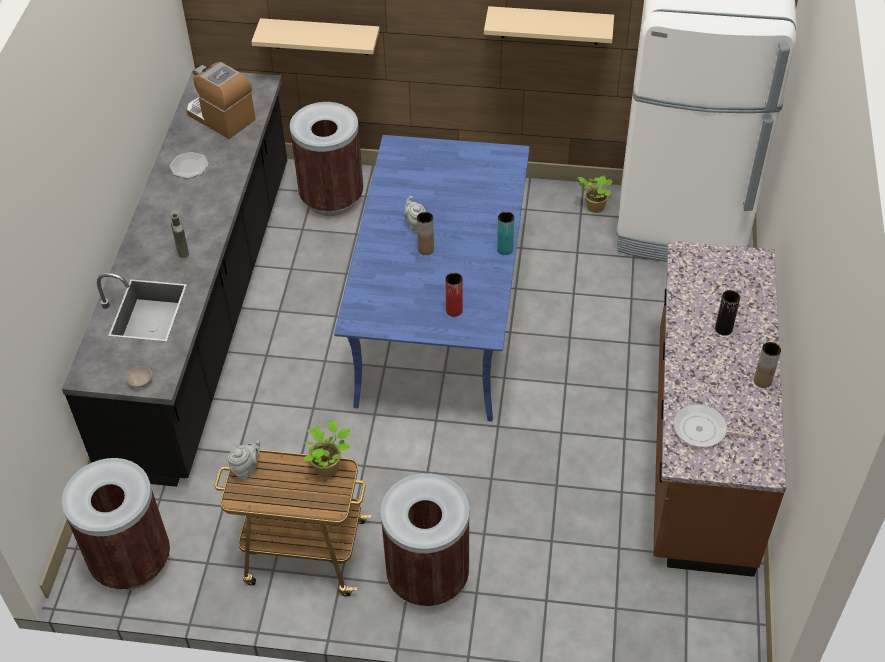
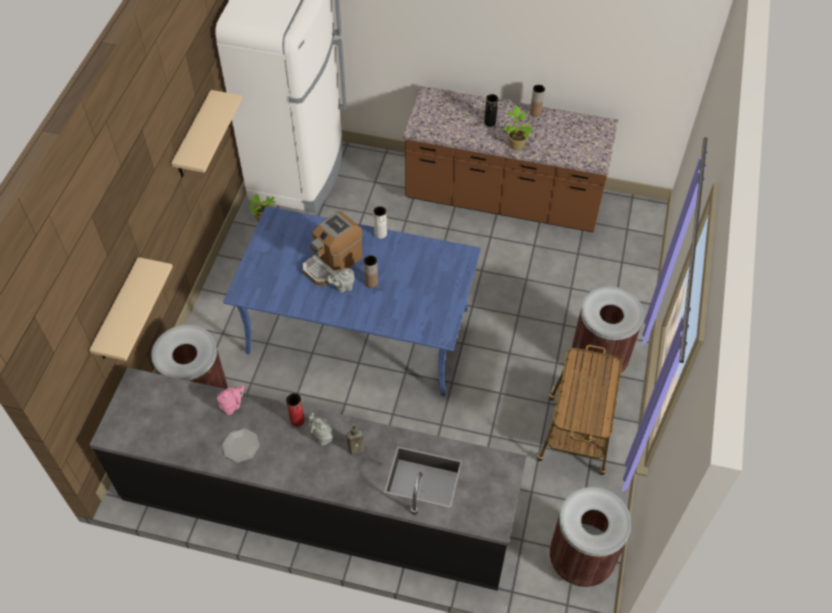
camera: 85 degrees left, 5 degrees up
(141, 381) = (505, 479): beige bowl -> none
(221, 117) = (176, 419): coffee machine -> coffee machine (332, 262)
(237, 153) = (232, 405): none -> pink teapot
(246, 469) = (574, 419): grey teapot -> grey teapot (321, 436)
(328, 467) = (575, 365): potted plant -> potted plant (516, 144)
(454, 310) = (439, 271): red vase -> red vase (297, 420)
(505, 249) = (380, 234): turquoise vase -> white vase
(703, 430) = (573, 147): frying pan -> none

